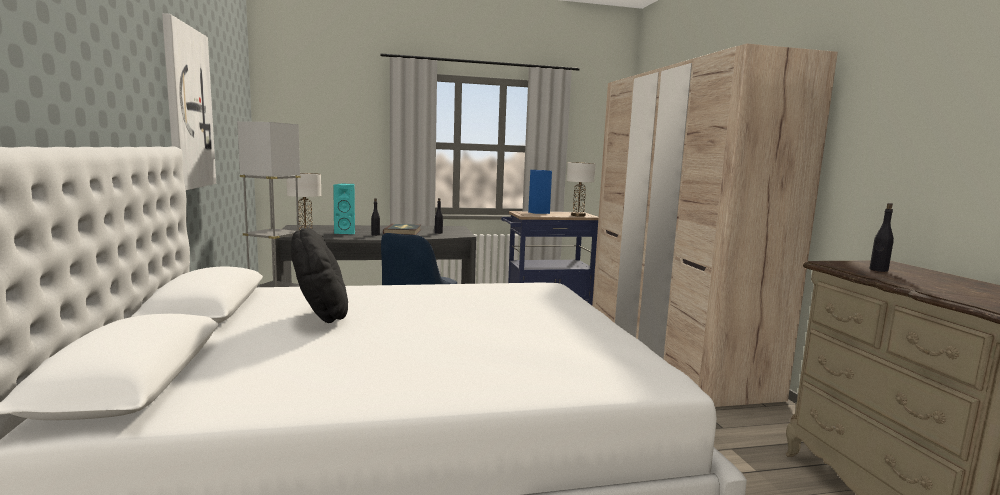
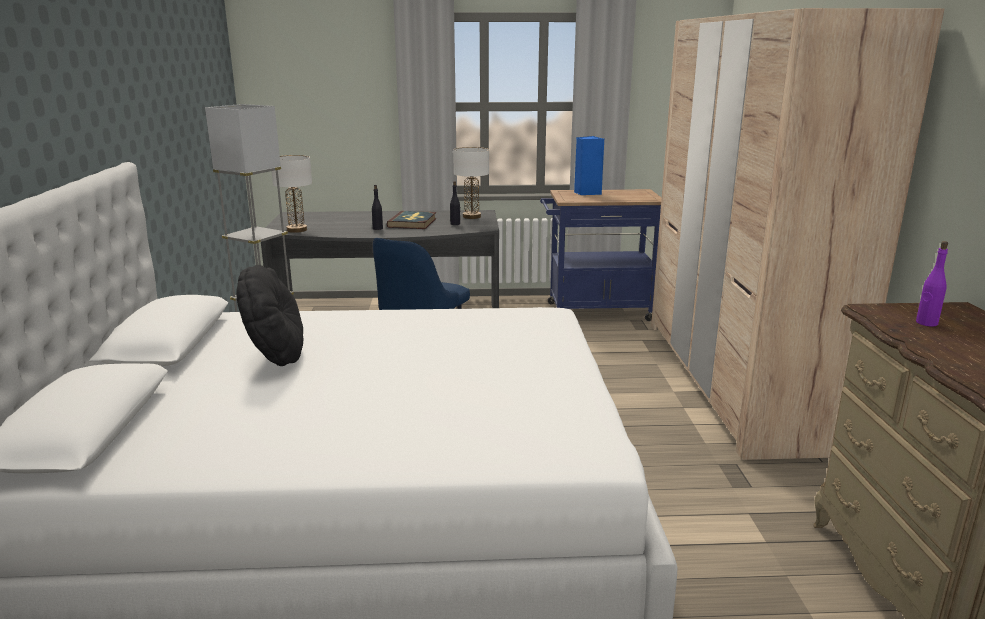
camera: 10 degrees right, 10 degrees up
(187, 108) = (145, 104): picture -> none
(346, 232) = (345, 225): turquoise speaker -> none
(578, 215) = (637, 198): table lamp -> table lamp (472, 217)
(878, 270) = (926, 323): black bottle -> purple bottle

